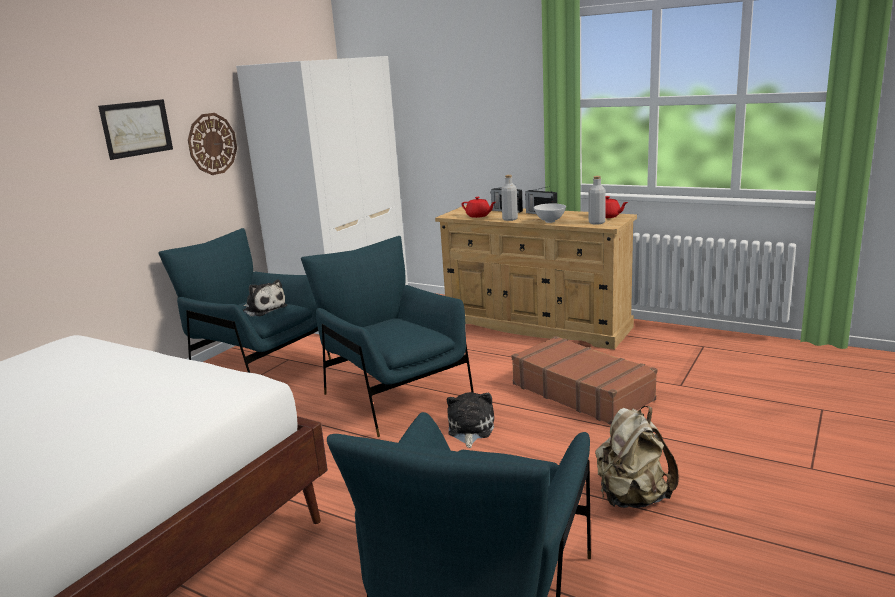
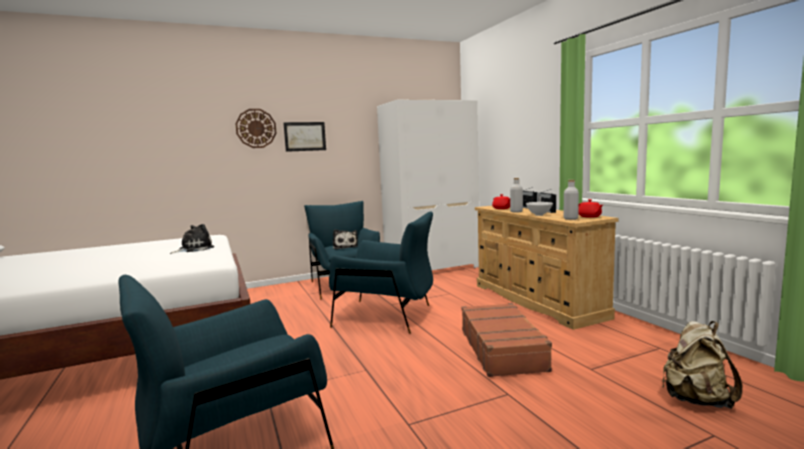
camera: 35 degrees right, 10 degrees down
(212, 144) = (354, 150): wall clock -> wall clock (256, 128)
(395, 395) = (386, 316): blue armchair -> blue armchair turned 105 degrees clockwise
(470, 430) = (394, 348): plush toy -> plush toy (194, 249)
(632, 498) = (424, 429): beige backpack -> beige backpack (696, 399)

